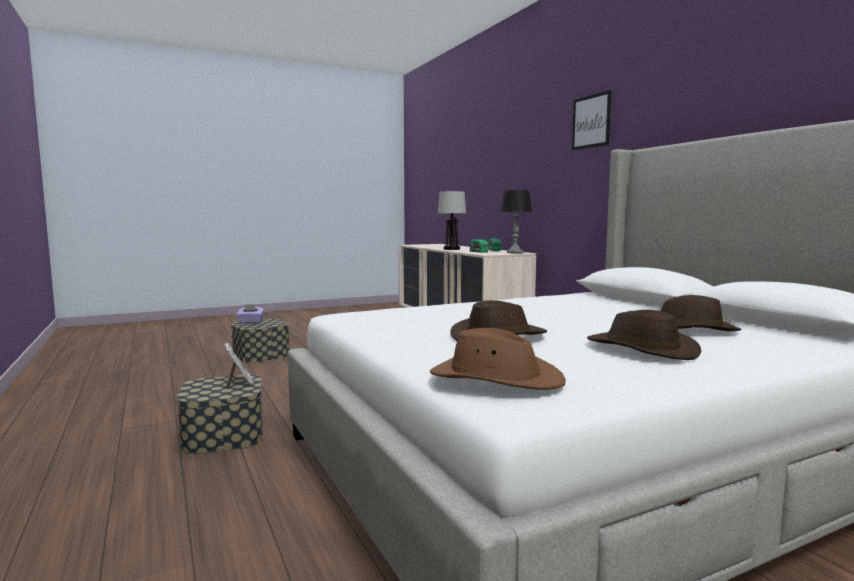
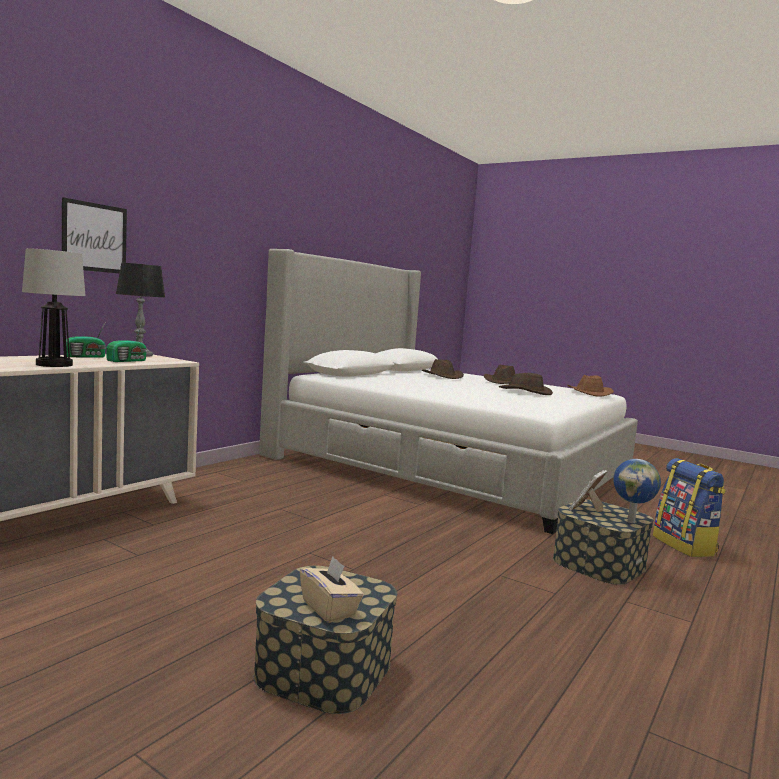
camera: 120 degrees left, 0 degrees up
(158, 506) = (685, 546): none -> backpack
(192, 389) = (631, 521): none -> globe
(251, 322) = (329, 608): purple tissue box -> beige tissue box
(591, 121) = (218, 201): picture -> picture (94, 237)

